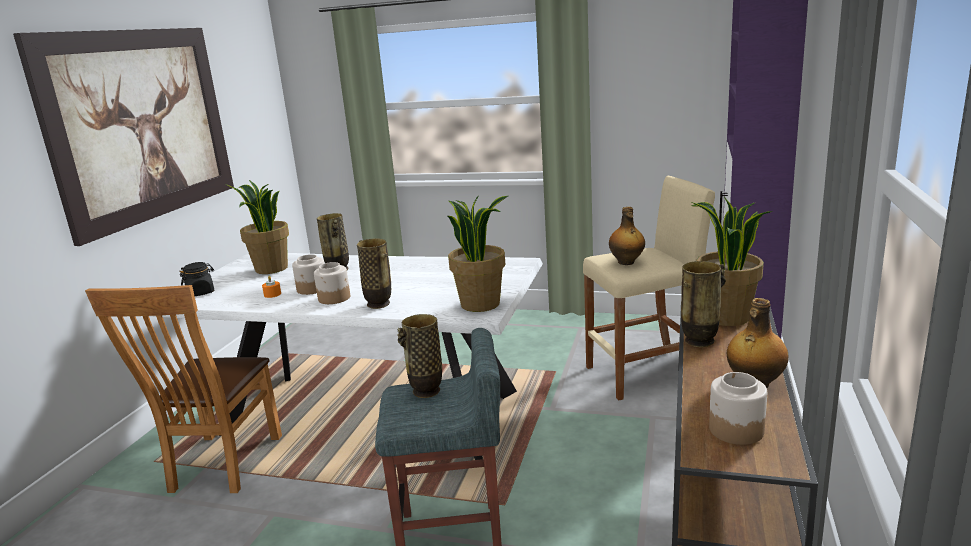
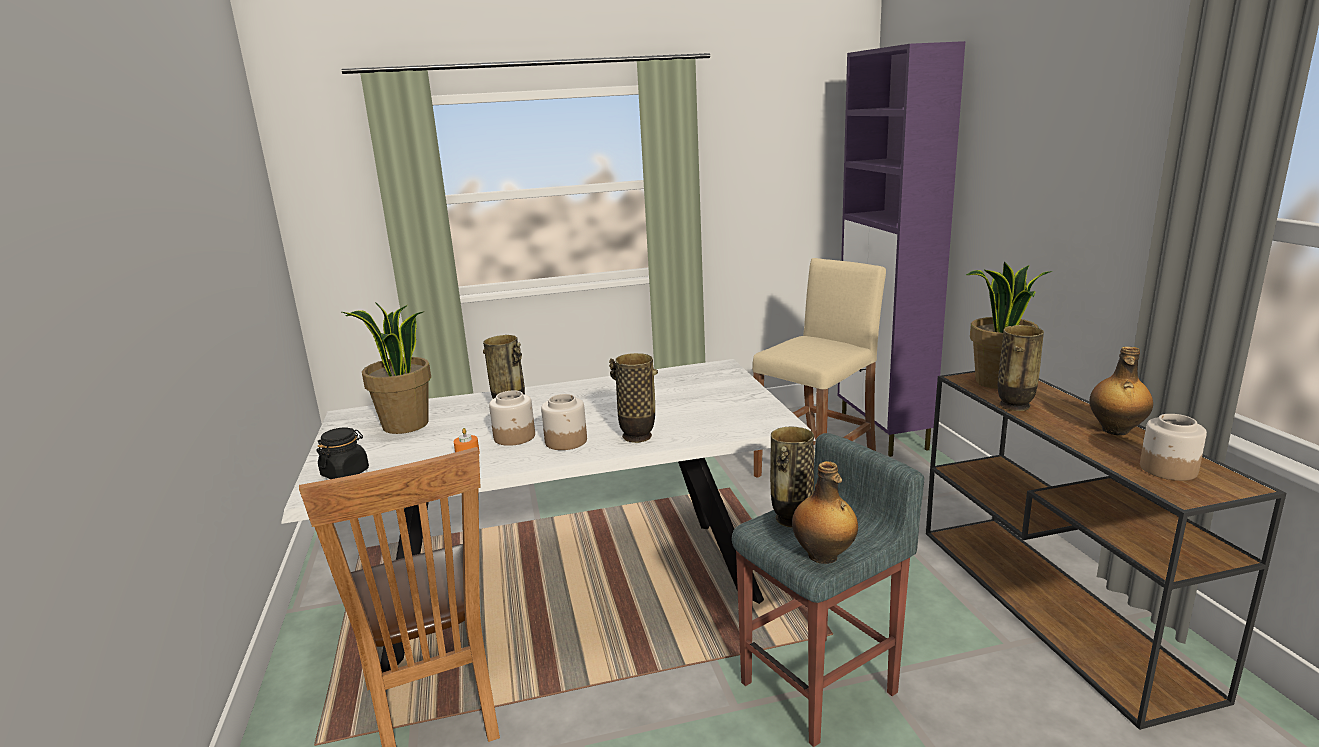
camera: 30 degrees left, 0 degrees up
(142, 125) = (181, 233): picture -> none
(481, 304) = (756, 413): potted plant -> none
(626, 262) = (811, 351): bottle -> bottle (823, 556)

